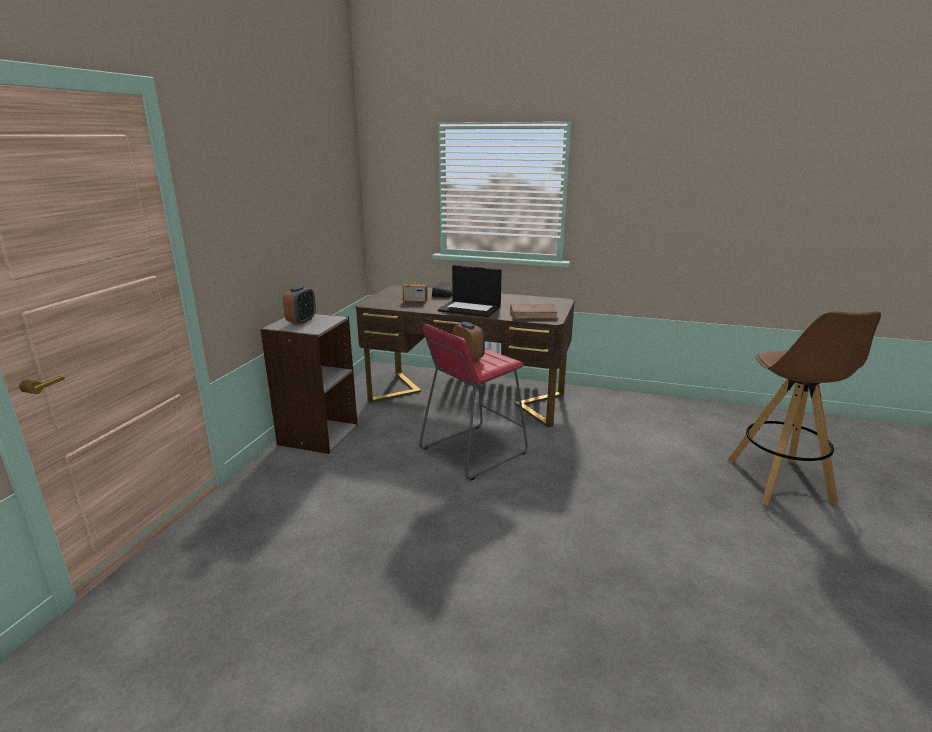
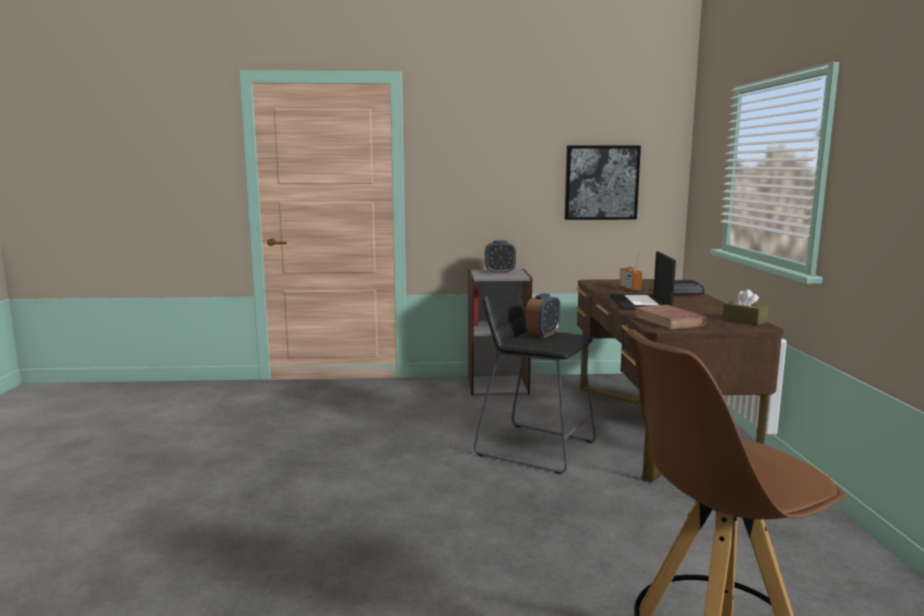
camera: 70 degrees right, 10 degrees down
(324, 209) = (601, 182): none -> picture
(473, 451) = (535, 448): red stool -> black stool
(543, 300) = (744, 320): none -> brown tissue box

